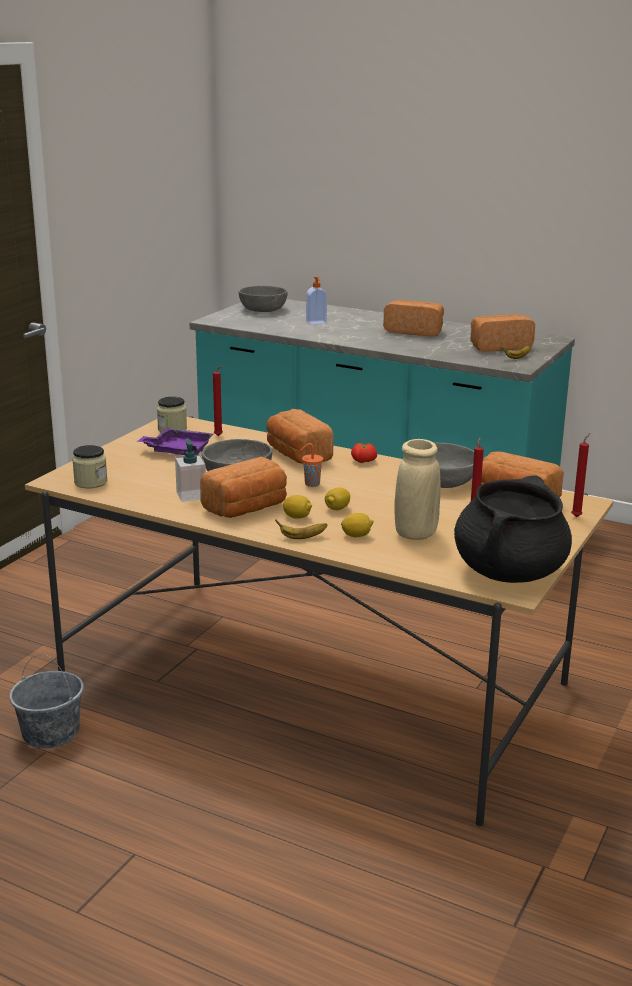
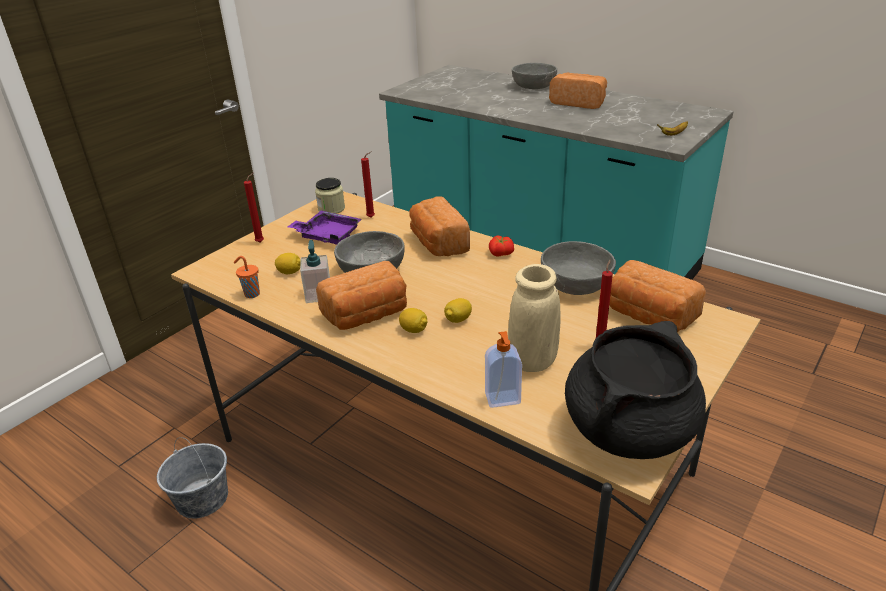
camera: 10 degrees right, 10 degrees up
(91, 482) = (231, 274): jar -> none
(263, 309) = (447, 79): grey bowl -> grey bowl (533, 86)
(302, 537) = (410, 361): banana -> none
(311, 484) = (441, 283): orange cup -> orange cup (251, 294)
(316, 323) = (490, 93): soap dispenser -> soap dispenser (503, 399)
(356, 535) = (468, 361): lemon -> lemon (290, 272)
(498, 346) = (656, 120): bread -> none
(577, 516) = (717, 342): red candle -> red candle (261, 242)

